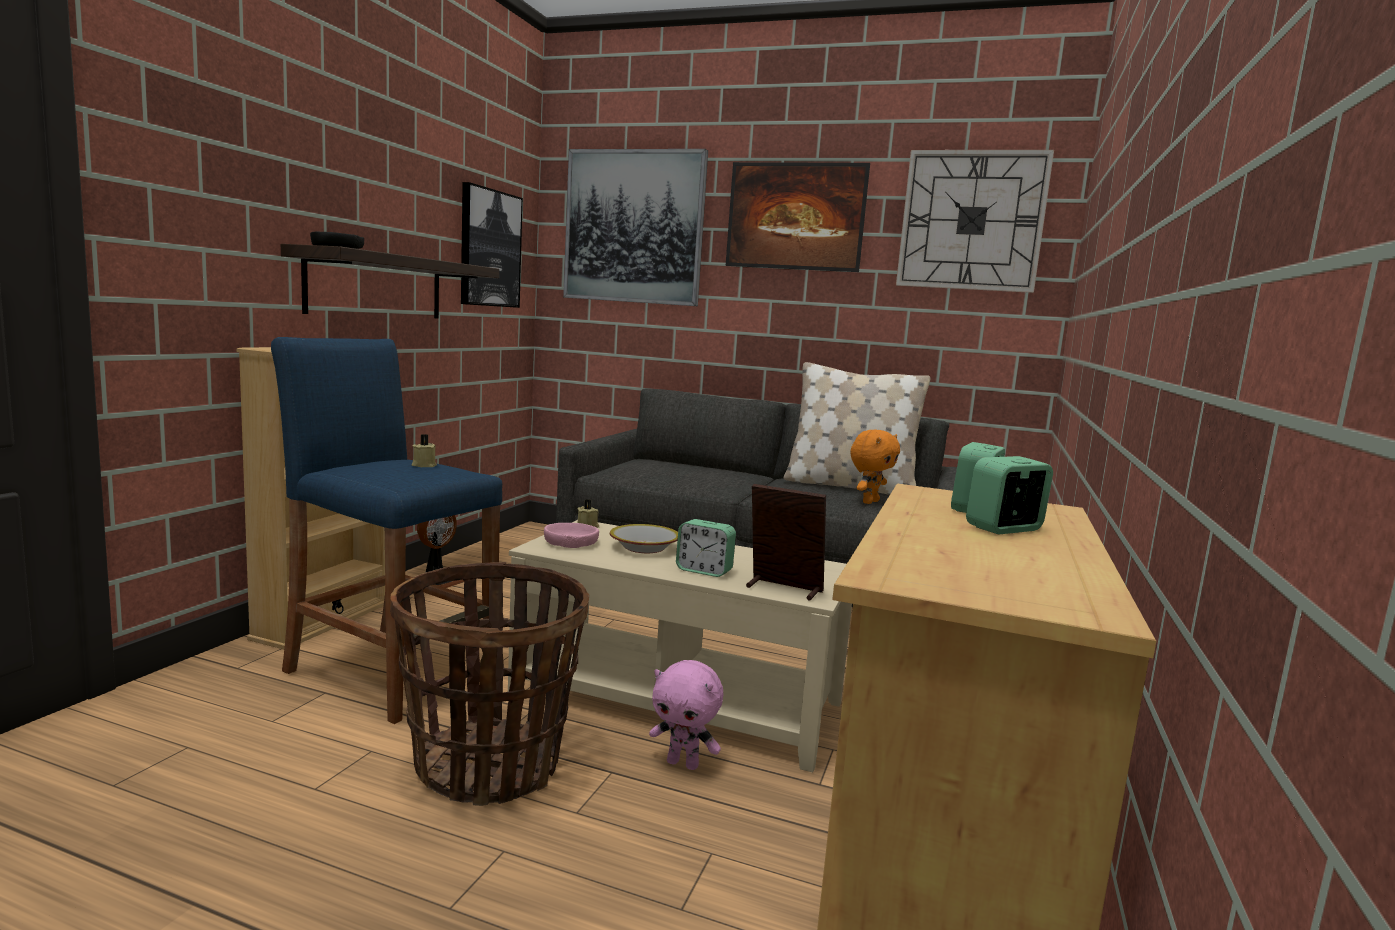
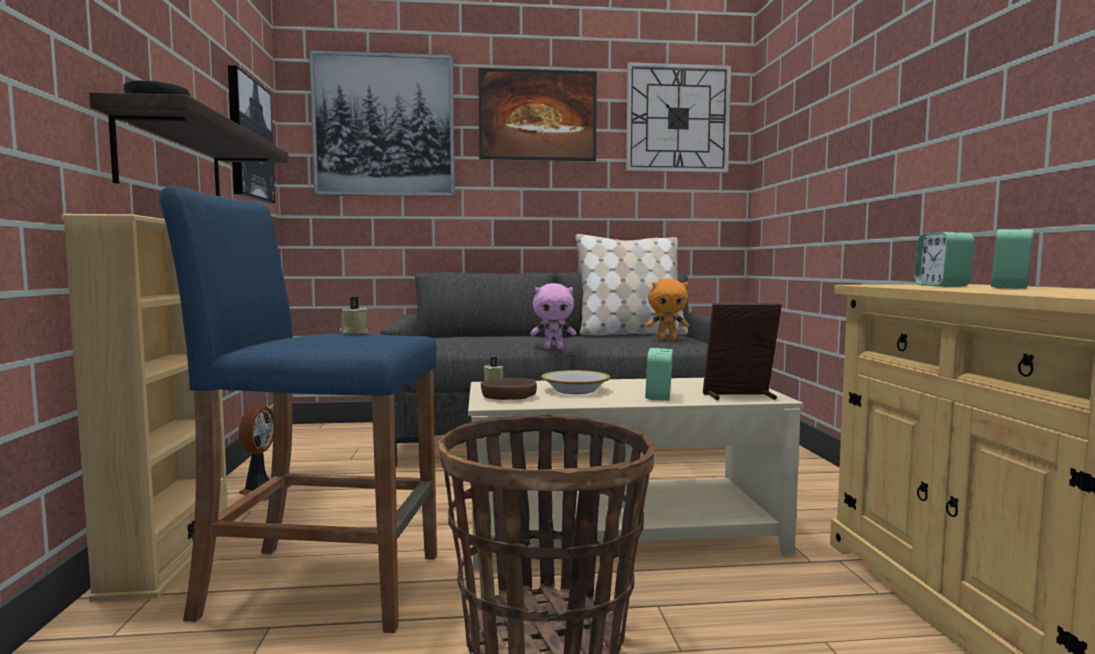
camera: 25 degrees left, 5 degrees down
(571, 542) = (509, 396): pink bowl -> brown bowl
(683, 763) = (701, 579): pink plush toy -> pink plush toy (553, 348)
(704, 571) = (659, 396): alarm clock -> alarm clock turned 105 degrees clockwise
(869, 502) = (667, 339): orange plush toy -> orange plush toy turned 75 degrees clockwise

